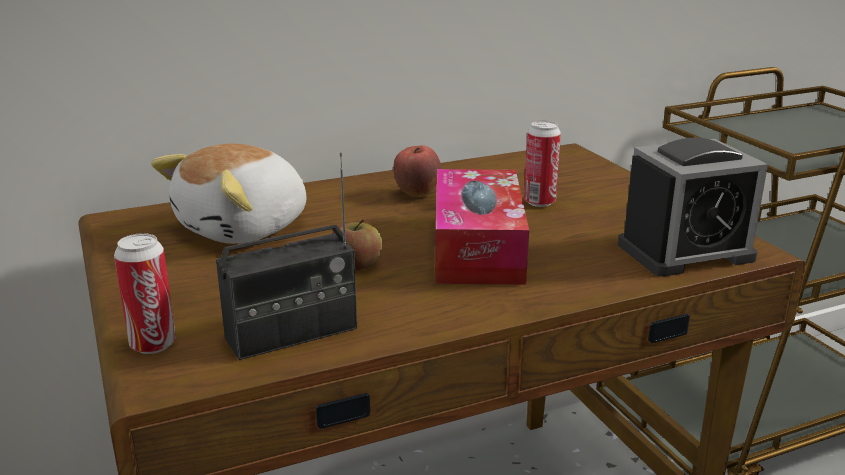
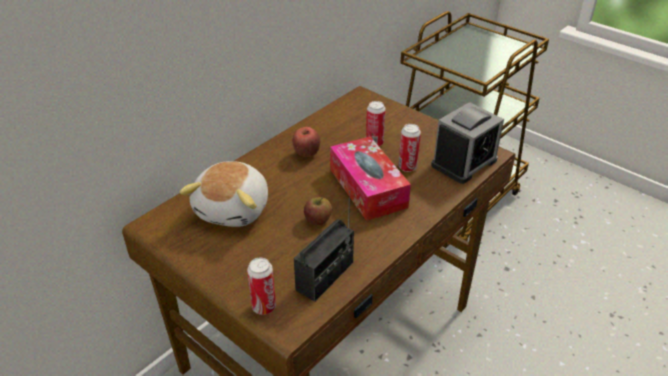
camera: 25 degrees left, 15 degrees up
(571, 238) = (407, 167): none -> can

